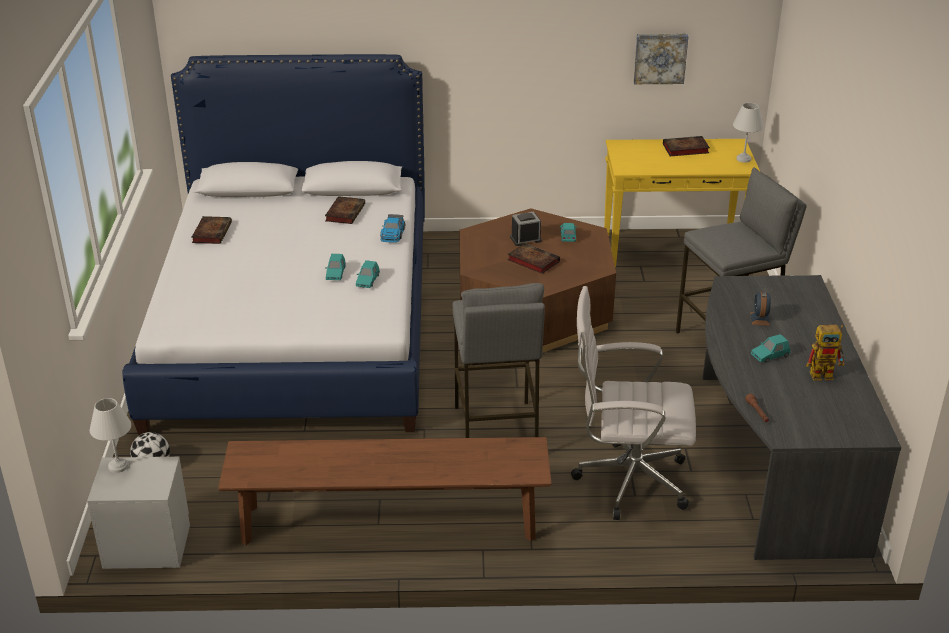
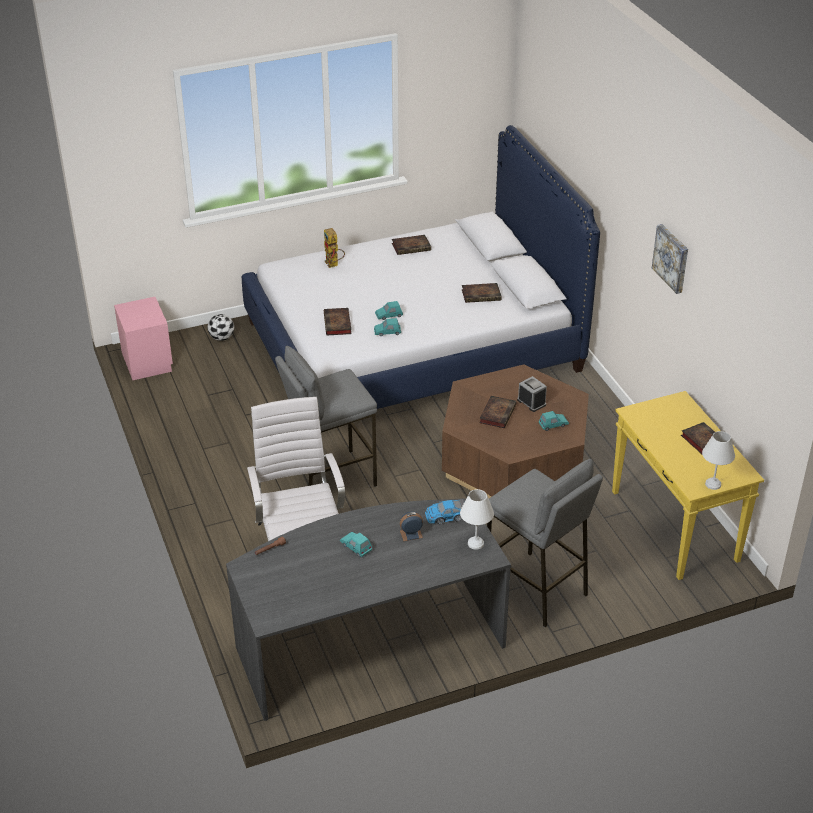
camera: 70 degrees right, 5 degrees up
(118, 465) = (149, 304): white table lamp -> white table lamp (476, 543)
(147, 546) = (147, 362): grey nightstand -> pink nightstand
(327, 309) = (338, 324): none -> book
(389, 523) = (206, 453): brown bench -> none
(392, 234) = (463, 325): toy car -> toy car (445, 516)
(660, 58) = (729, 347): picture -> picture (672, 258)
(826, 374) = (343, 583): toy robot -> toy robot (334, 265)

